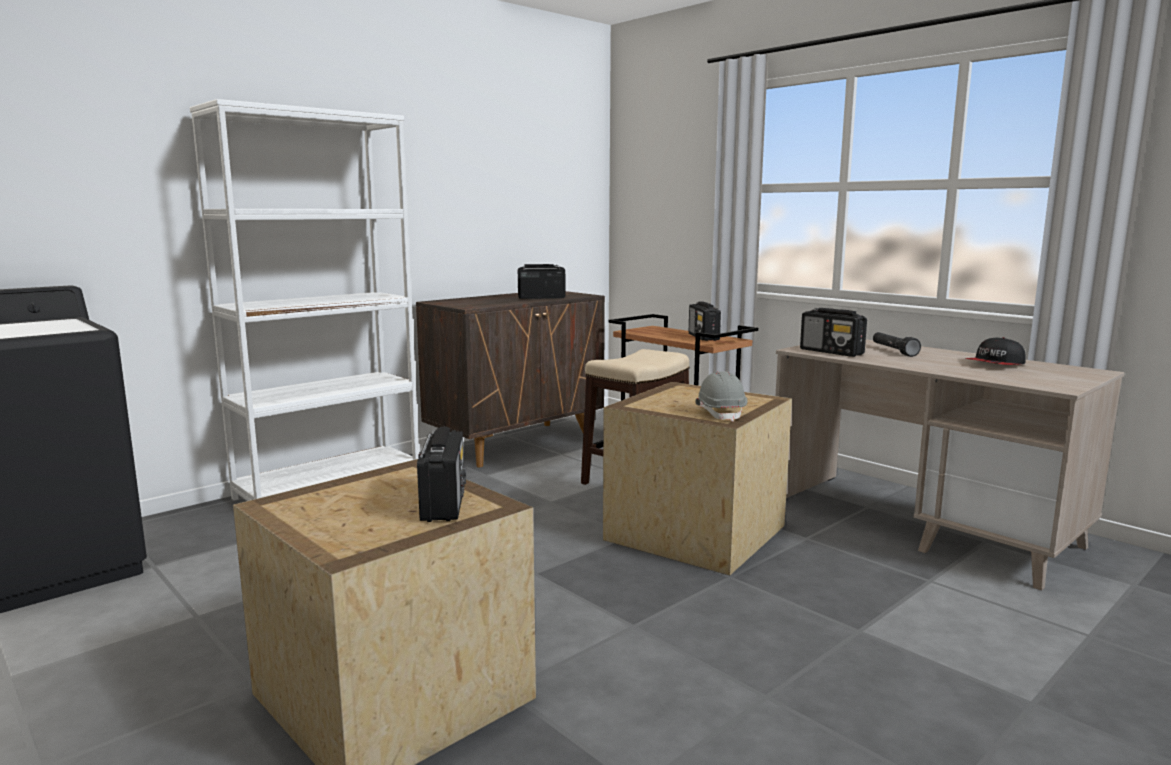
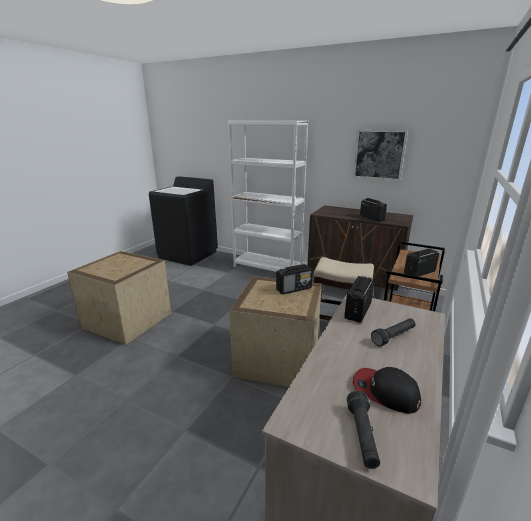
camera: 70 degrees right, 10 degrees up
(443, 503) = (118, 272): radio -> radio (294, 289)
(494, 191) = (379, 154): none -> picture
(720, 413) = (258, 303): grey hard hat -> none
(1062, 375) = (362, 436): none -> black flashlight

